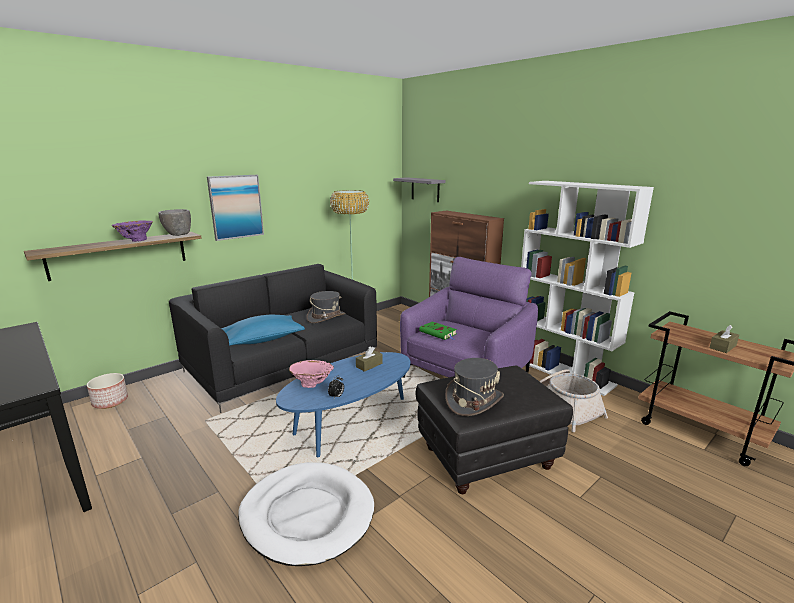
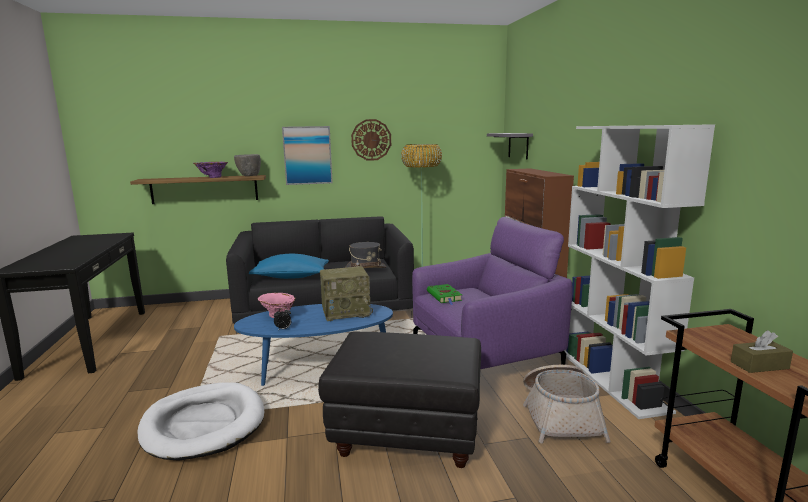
camera: 30 degrees right, 5 degrees down
(110, 401) = (180, 309): planter -> none
(296, 187) = (371, 140): none -> wall clock
(369, 365) = (346, 312): brown tissue box -> radio
(473, 400) = (373, 355): grey hat -> none

